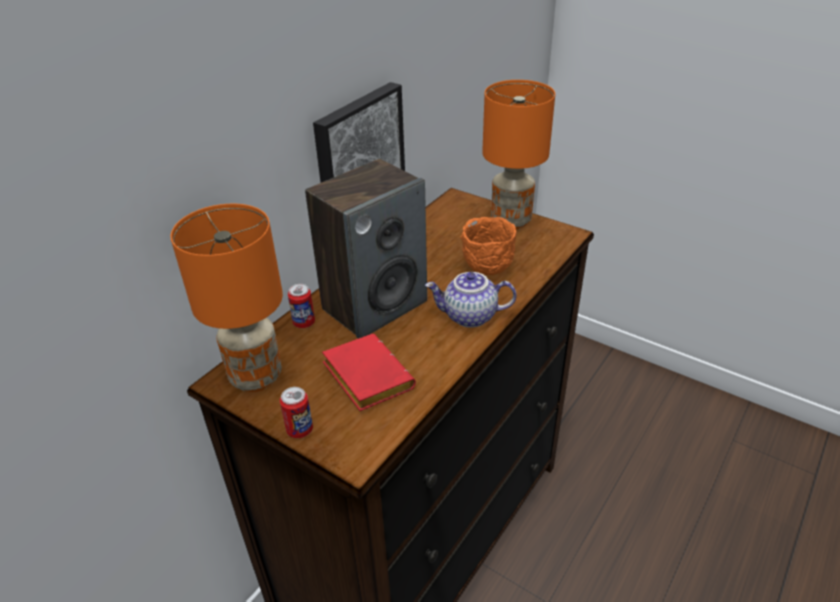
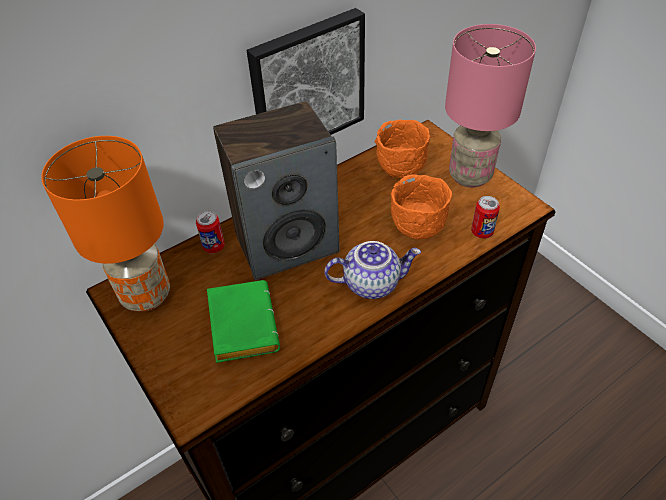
camera: 20 degrees right, 10 degrees up
(299, 430) = (157, 365): can -> can (482, 232)
(364, 377) = (240, 324): red book -> green book
(447, 229) = (399, 170): none -> orange bowl
(469, 317) = (372, 282): teapot -> teapot turned 150 degrees clockwise
(510, 221) = (470, 175): orange table lamp -> pink table lamp

